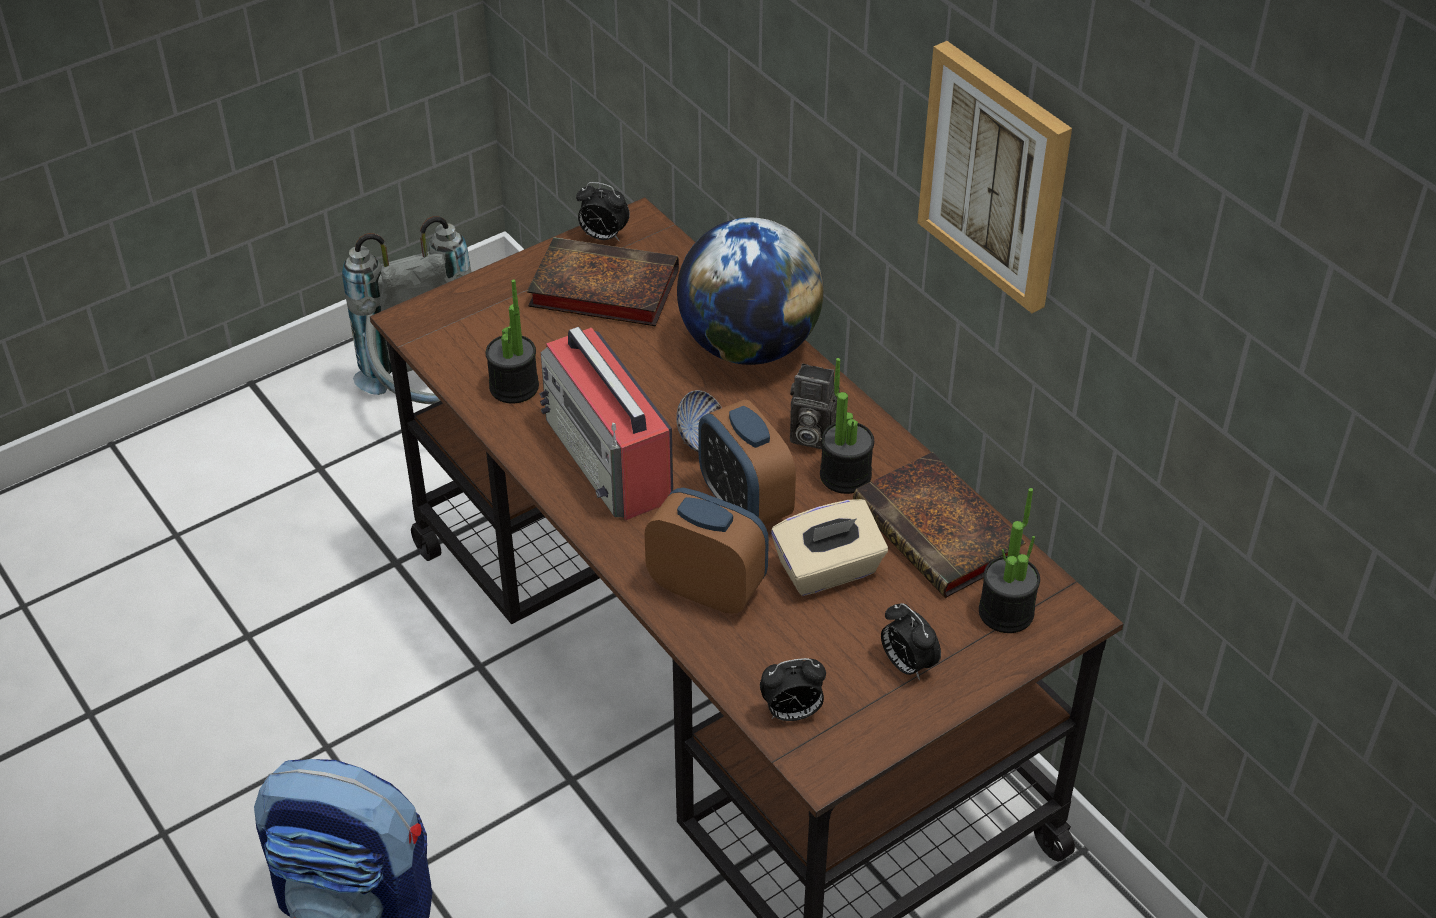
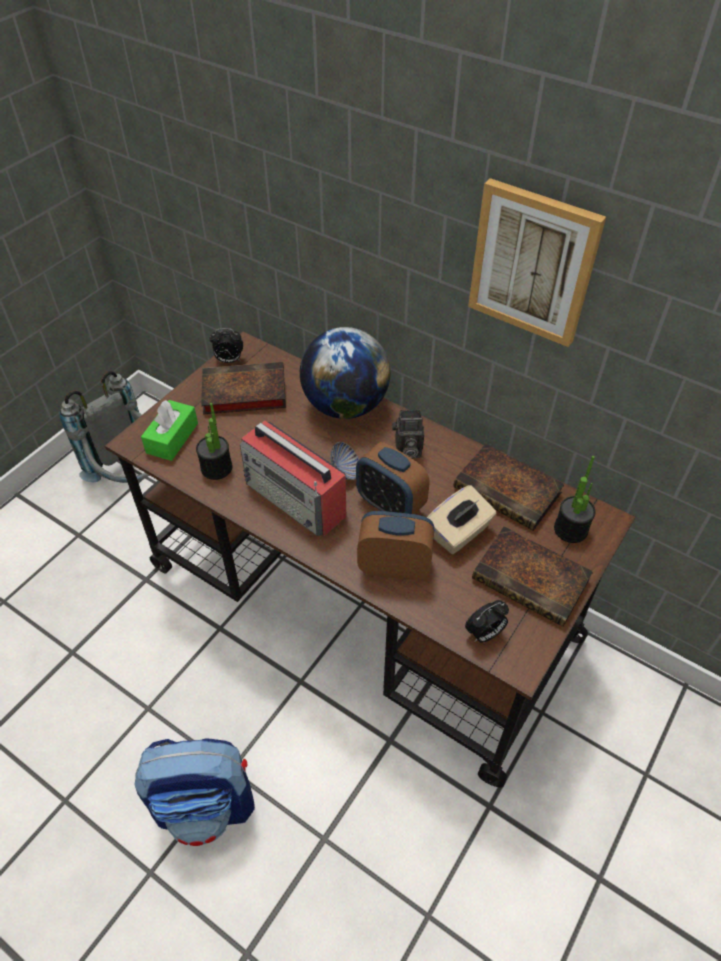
camera: 20 degrees left, 5 degrees up
(469, 329) = (172, 438): none -> green tissue box
(845, 475) = (439, 470): potted plant -> none
(906, 664) = (533, 580): alarm clock -> book

